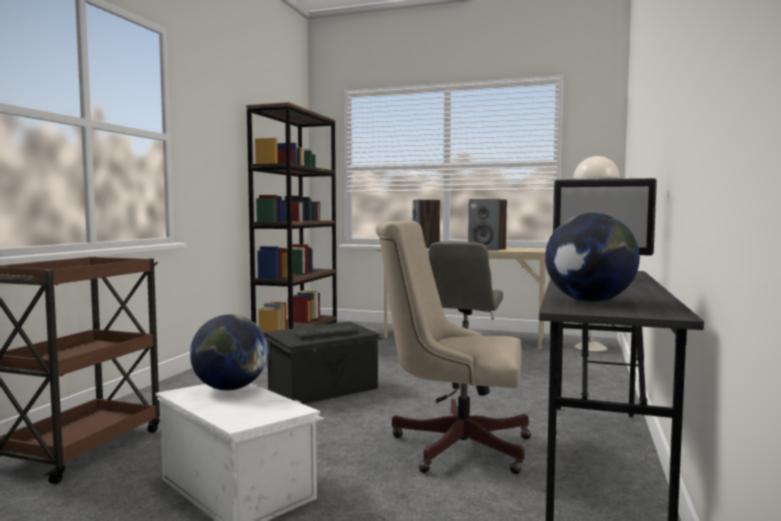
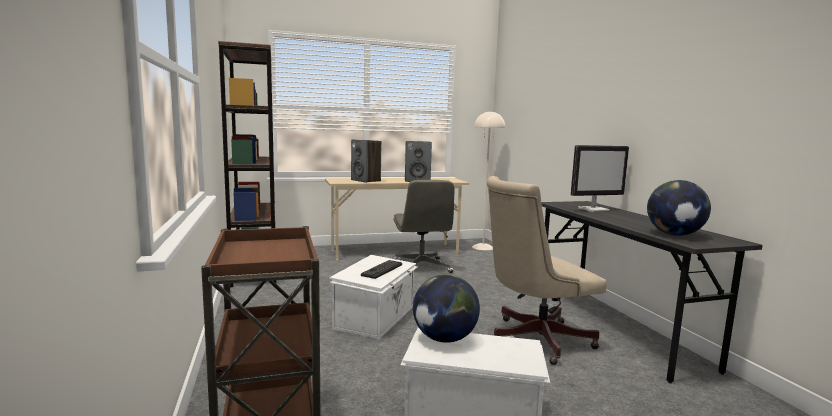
camera: 35 degrees left, 5 degrees up
(324, 389) = (376, 317): black storage box -> white storage box

